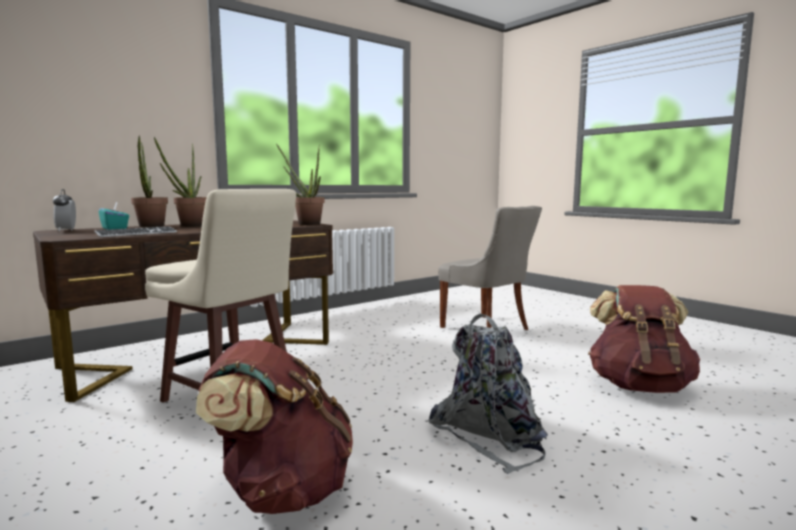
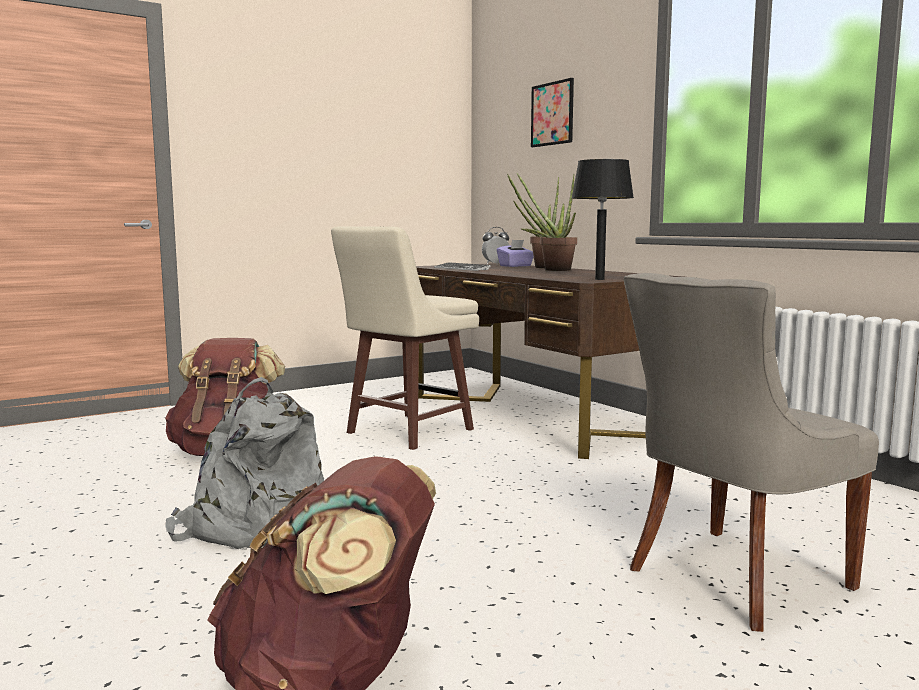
camera: 95 degrees right, 0 degrees up
(73, 73) = (552, 114): none -> picture
(115, 228) = (515, 266): turquoise tissue box -> purple tissue box
(305, 224) = (600, 279): potted plant -> black table lamp

